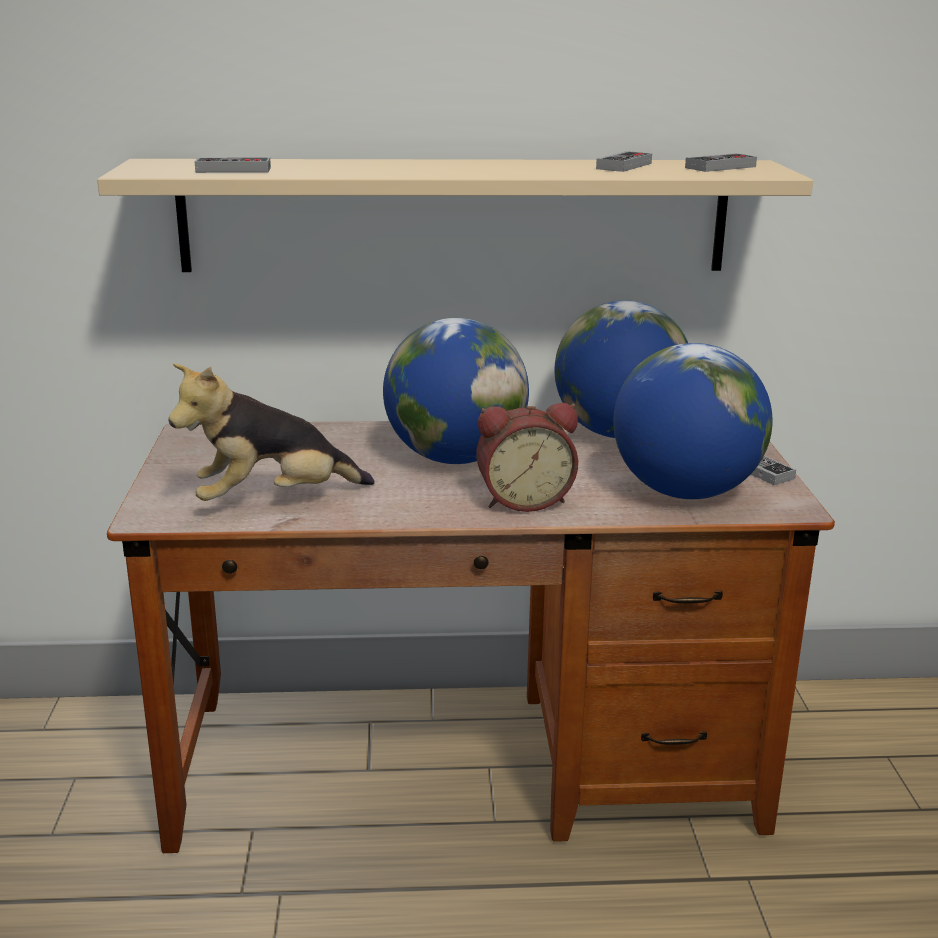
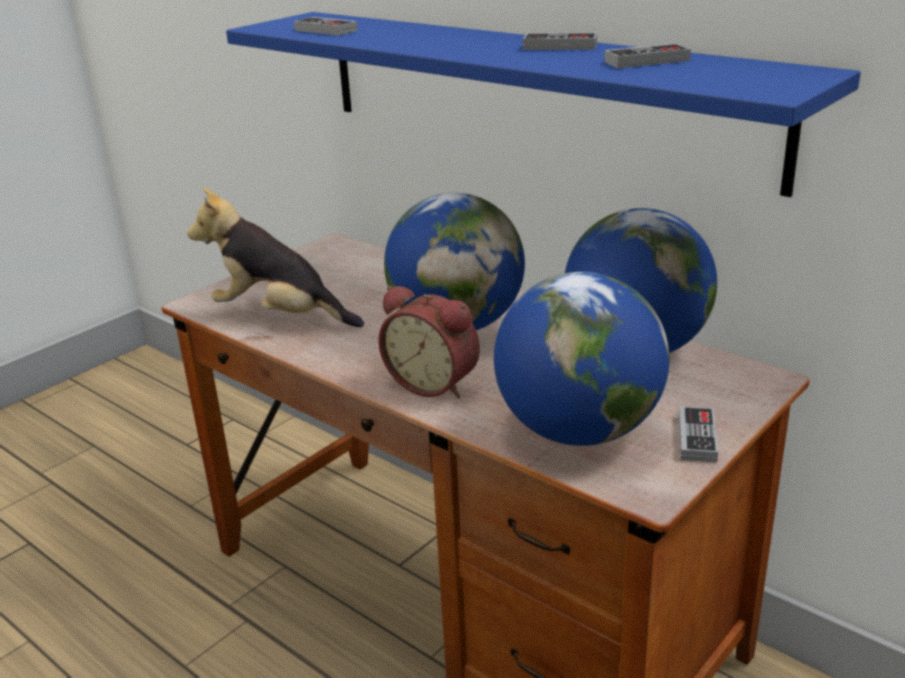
camera: 45 degrees right, 5 degrees up
(454, 216) = (532, 92): beige shelf -> blue shelf
(720, 167) = (745, 74): game controller -> game controller (560, 46)

